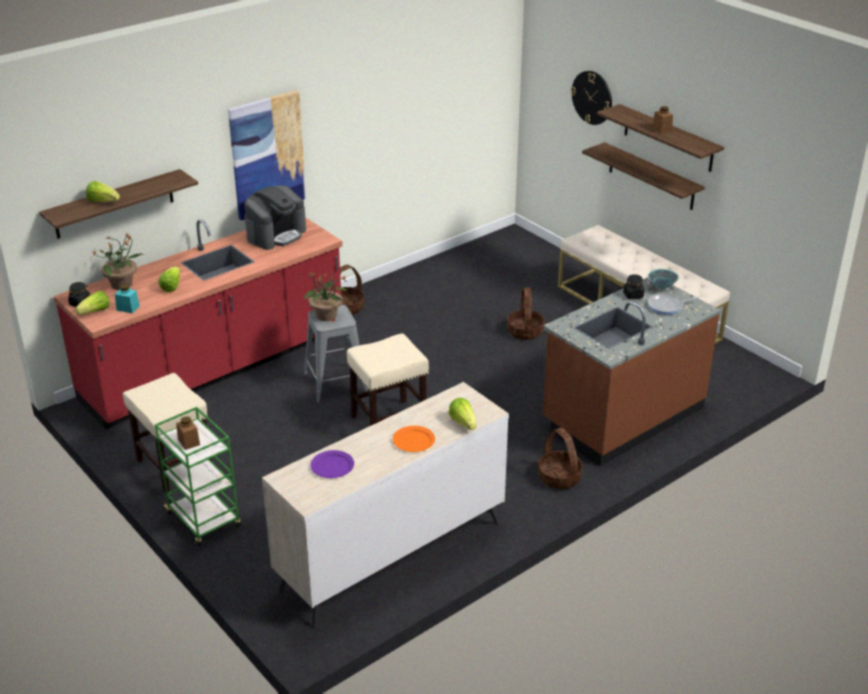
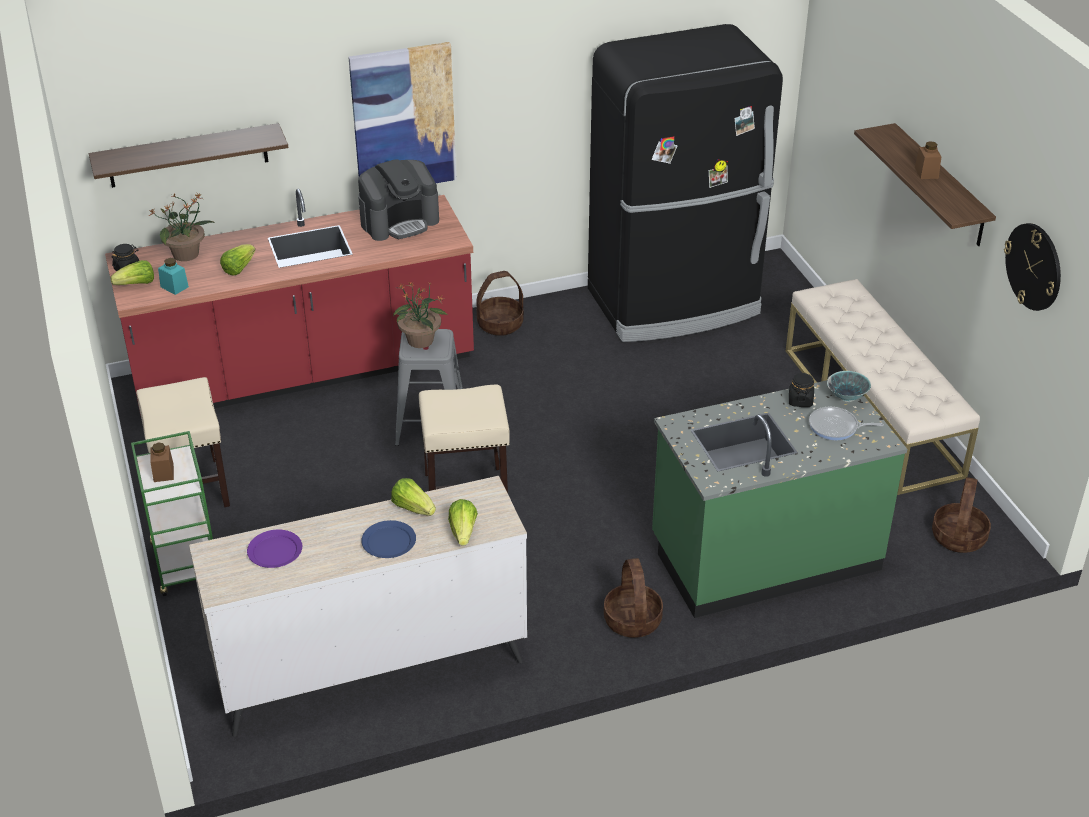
camera: 20 degrees right, 5 degrees up
(103, 201) = (164, 152): lettuce -> lettuce (413, 508)
(413, 440) = (389, 541): orange plate -> blue plate
(464, 271) = (675, 303): none -> black fridge
(525, 331) = (706, 406): basket -> basket (959, 537)
(592, 97) = (869, 105): wall clock -> wall clock (1034, 266)
(622, 415) = (764, 554): brown counter -> green counter
(651, 176) = (918, 232): shelf -> none

